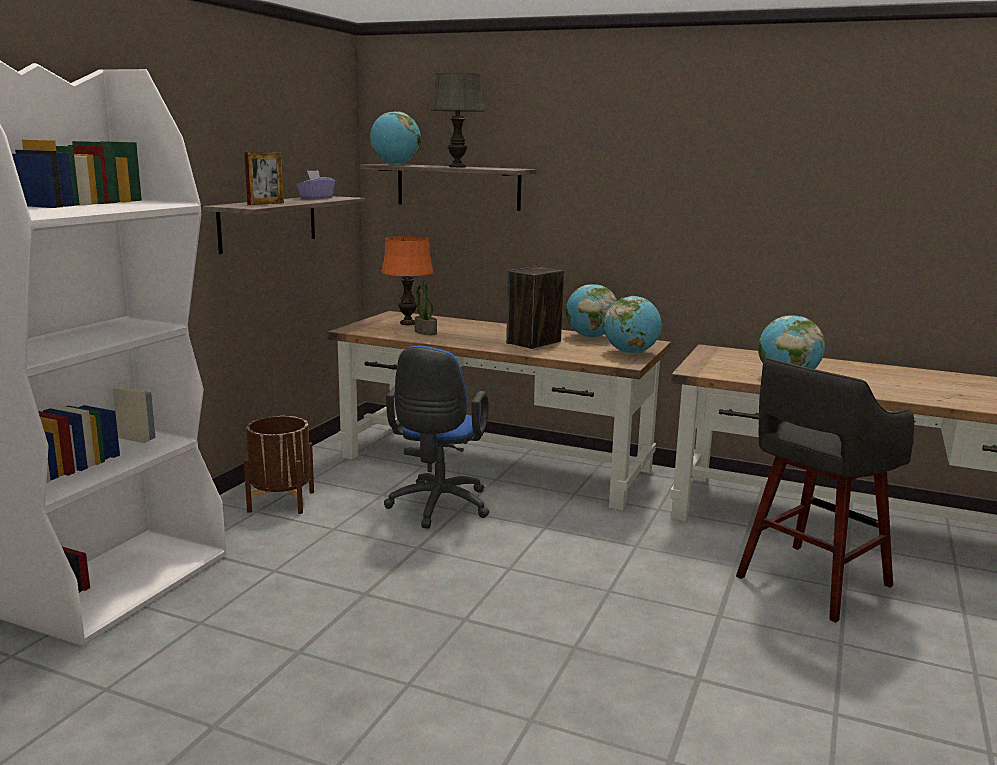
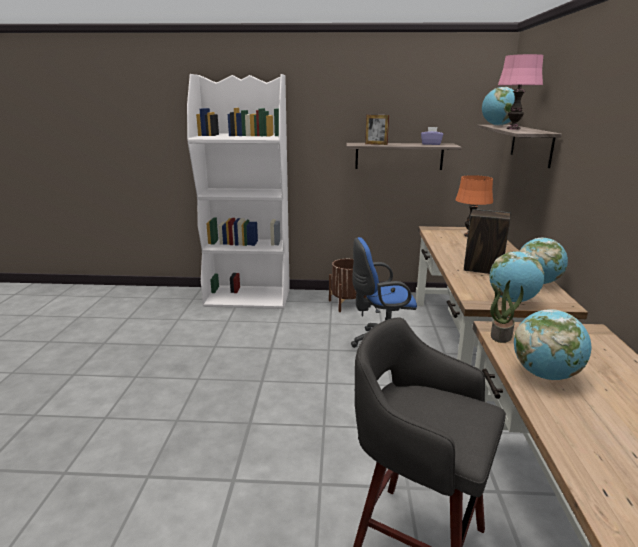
camera: 70 degrees right, 5 degrees up
(425, 332) = (455, 242): potted plant -> potted plant (500, 335)
(457, 167) = (513, 129): grey table lamp -> pink table lamp

